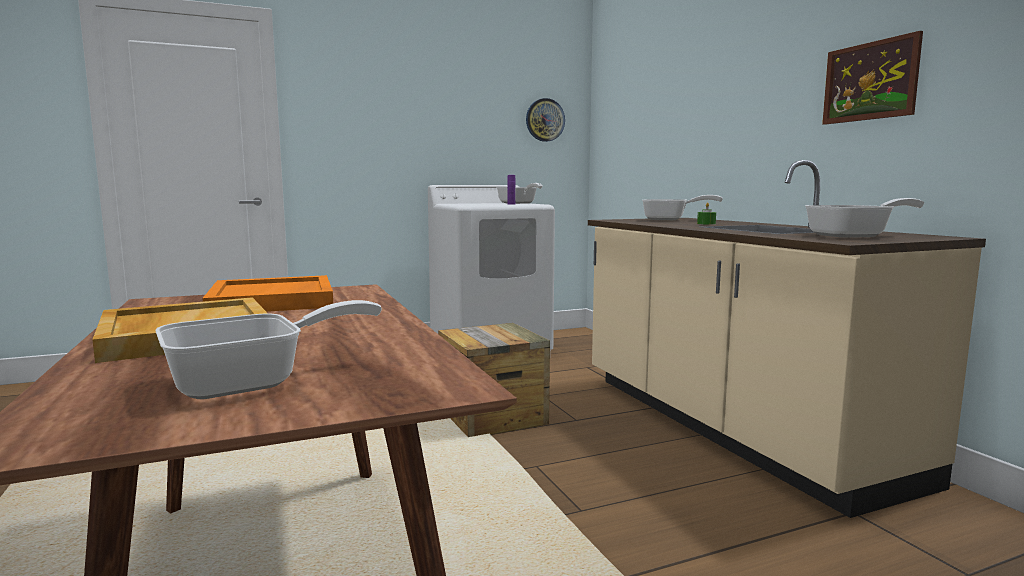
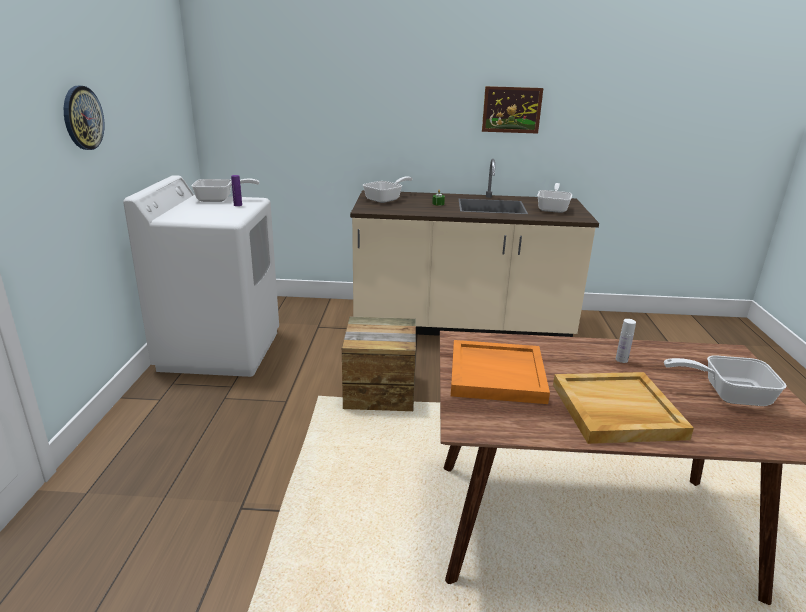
camera: 65 degrees left, 15 degrees up
(254, 381) = (727, 393): frying pan -> frying pan turned 75 degrees counterclockwise
(352, 332) = (621, 359): none -> white bottle
(545, 120) = (169, 95): wall clock -> wall clock (82, 118)

